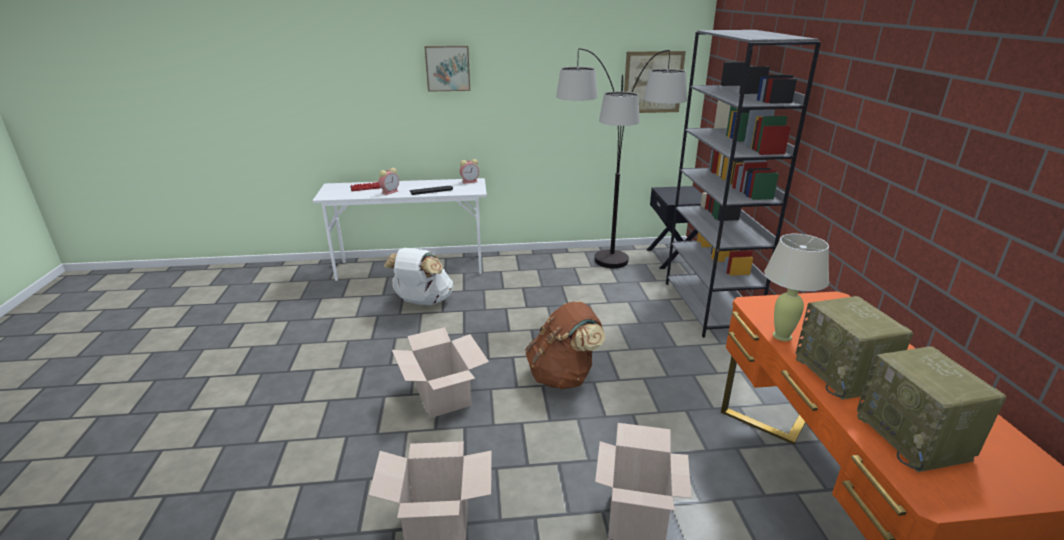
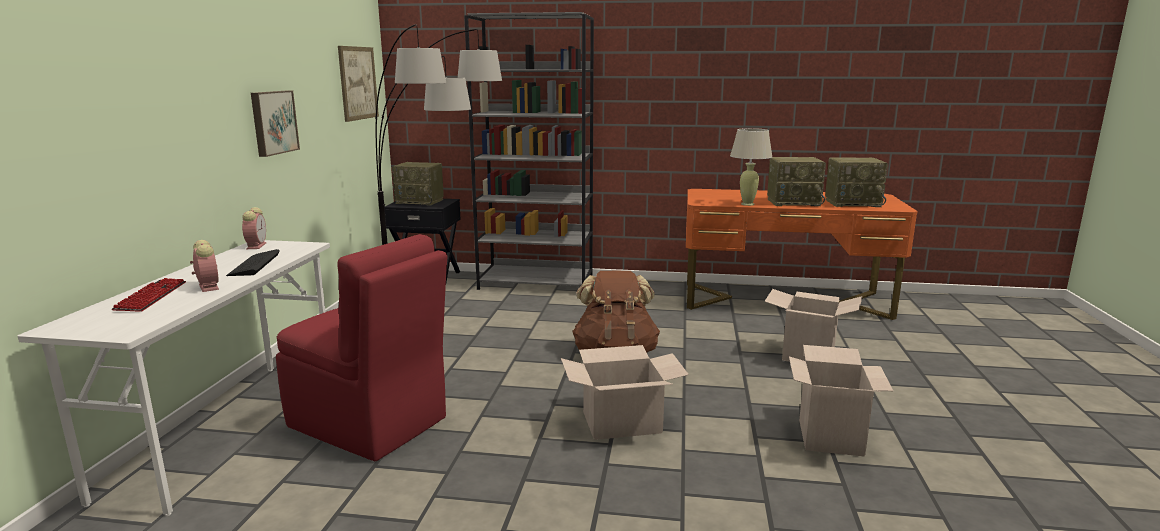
camera: 75 degrees left, 10 degrees down
(422, 302) = (370, 424): white backpack -> red chair
(448, 68) = (185, 62): picture -> picture (273, 122)
(684, 193) = (420, 201): none -> radio

